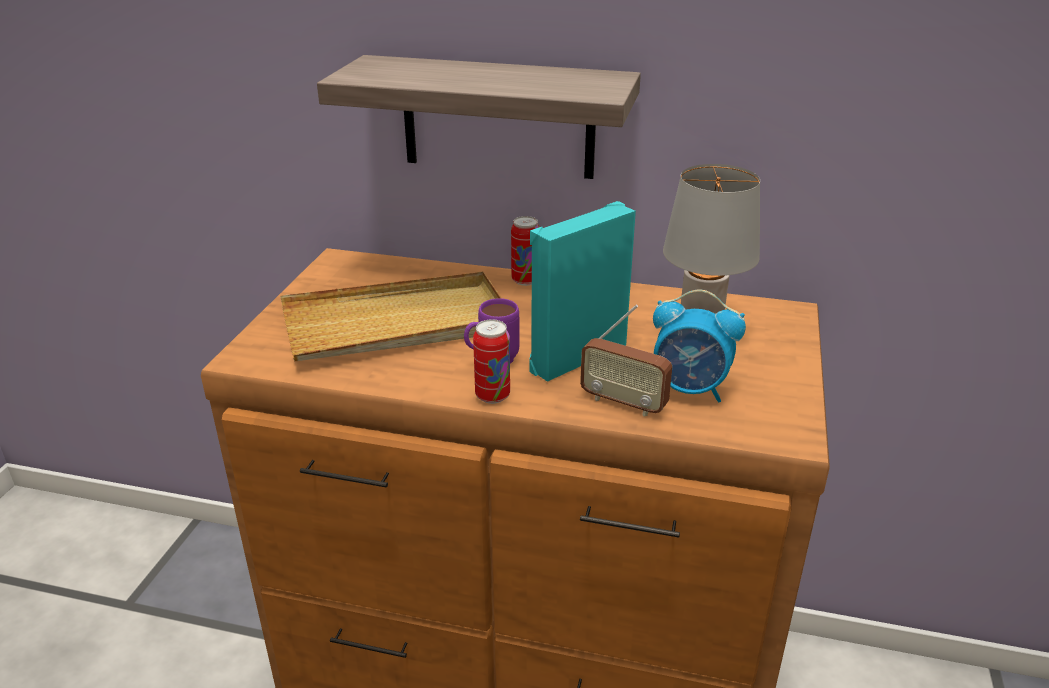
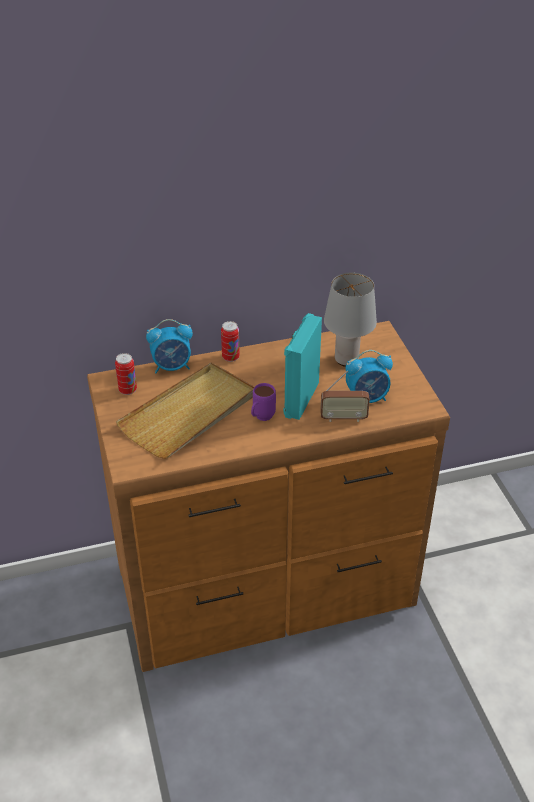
camera: 30 degrees left, 10 degrees up
(436, 269) = (172, 367): none -> alarm clock
(492, 396) = (280, 438): can -> can (128, 390)
(498, 117) = (198, 269): shelf -> none

